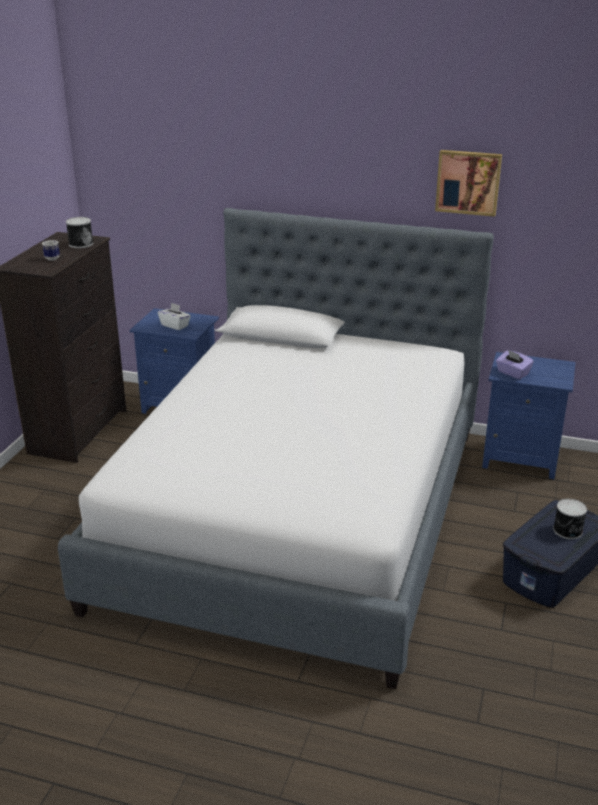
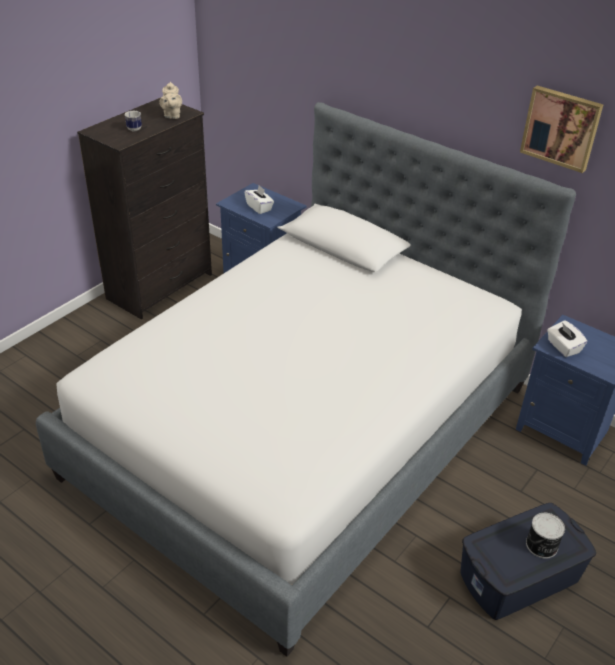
camera: 20 degrees right, 10 degrees up
(80, 244) = (172, 115): can -> beige teapot
(512, 373) = (563, 347): purple tissue box -> white tissue box

